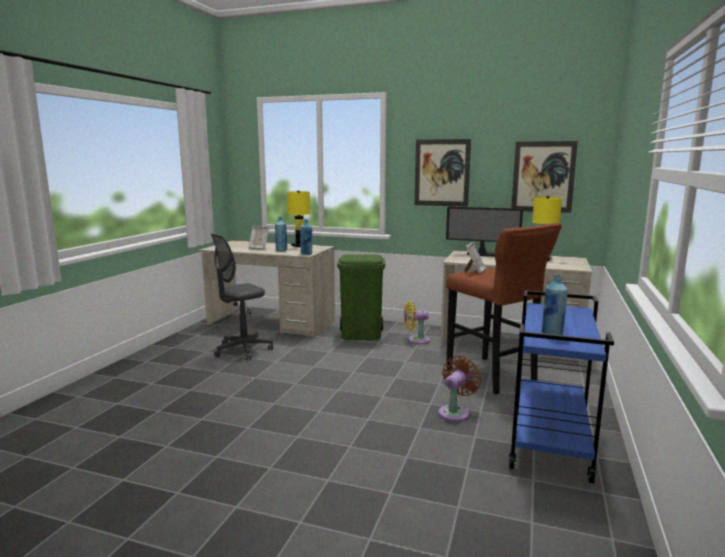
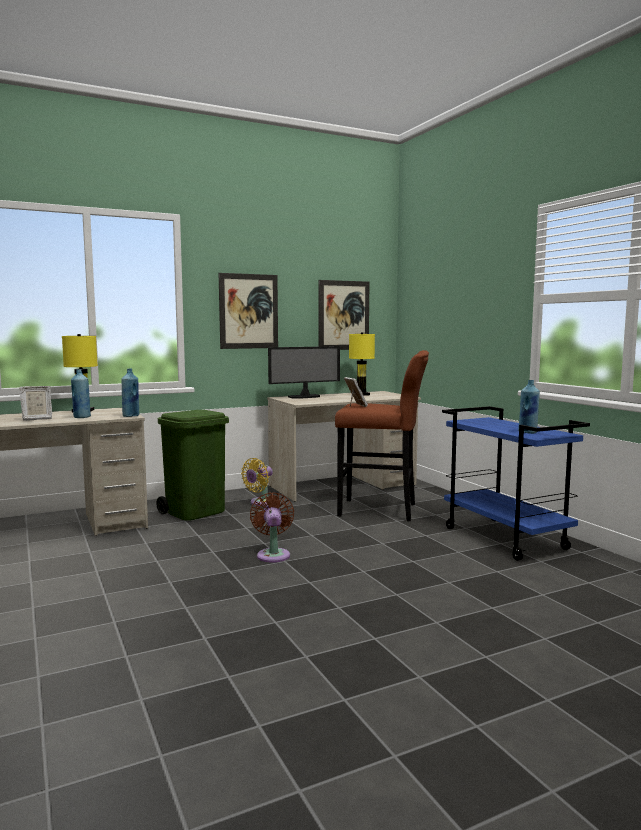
camera: 45 degrees left, 5 degrees down
(243, 350) = (84, 564): grey office chair -> none
(455, 412) = (412, 542): brown fan -> brown fan (273, 554)

